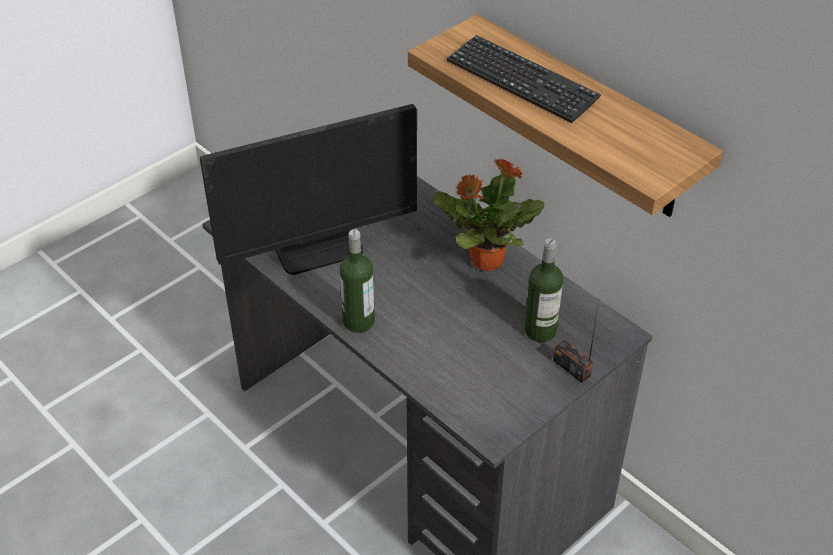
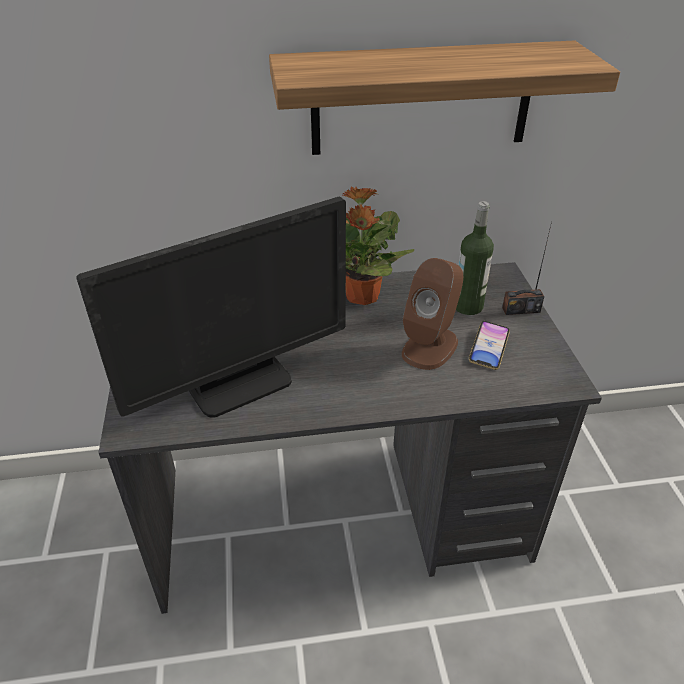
camera: 55 degrees left, 5 degrees down
(318, 248) = (239, 383): monitor -> monitor turned 45 degrees clockwise
(358, 321) = (364, 400): bottle -> none
(458, 330) = (430, 346): none -> brown speaker
(492, 367) = (488, 348): none -> phone
(521, 81) = (397, 65): keyboard -> none

